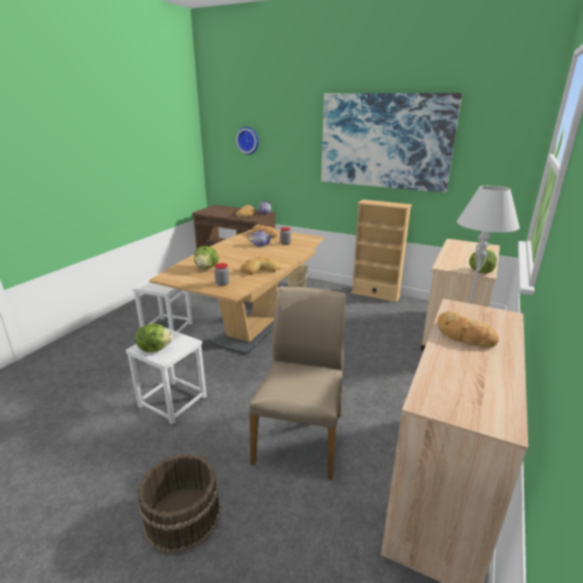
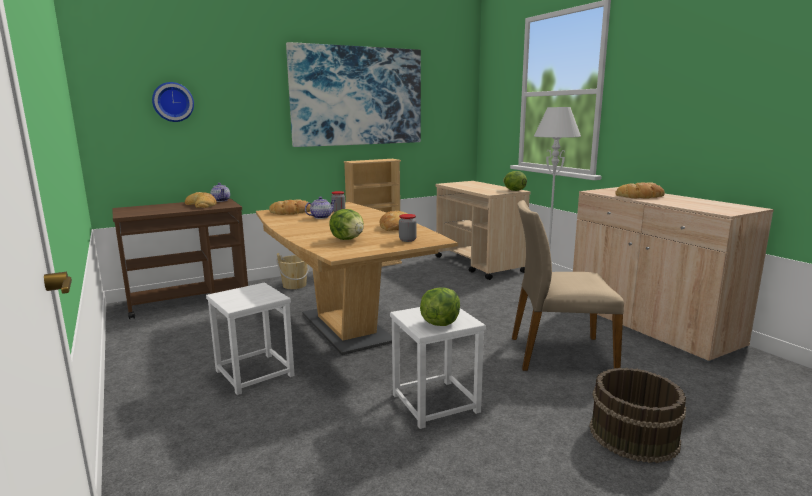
camera: 55 degrees left, 10 degrees down
(300, 437) = (559, 353): beige chair -> beige chair turned 45 degrees counterclockwise

